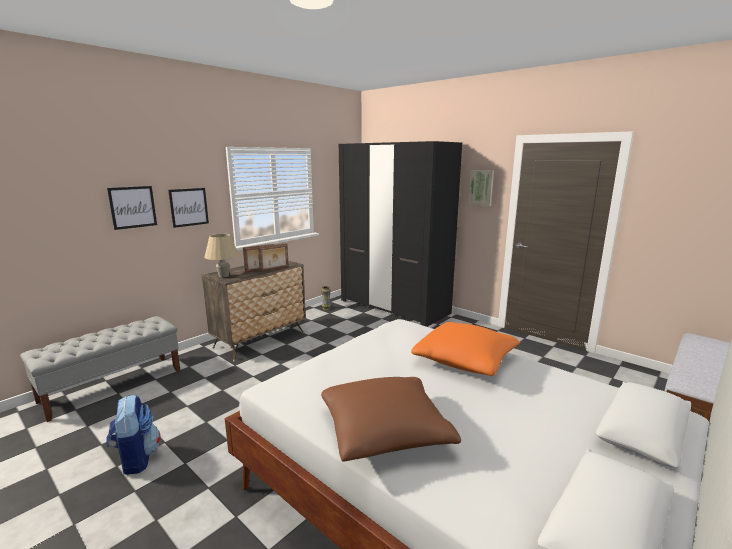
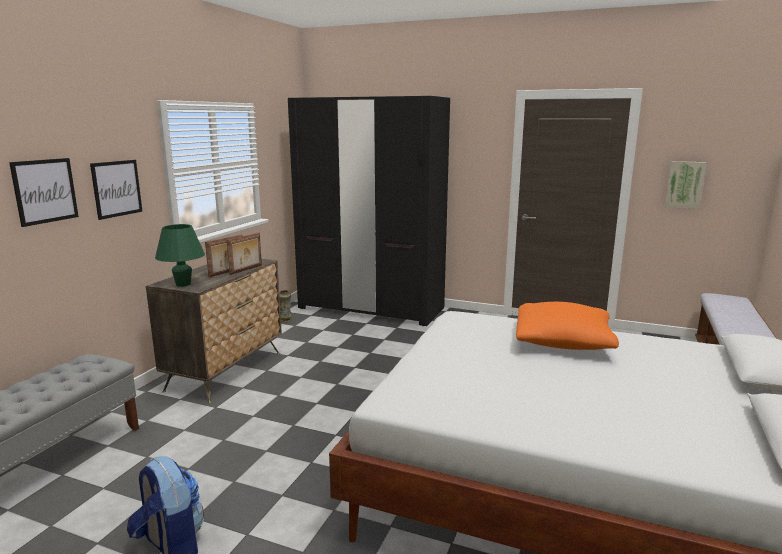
camera: 20 degrees left, 0 degrees up
(223, 276) = (183, 284): beige table lamp -> green table lamp
(384, 432) = (557, 419): brown pillow -> none
(481, 187) = (476, 152): picture -> picture (685, 184)

